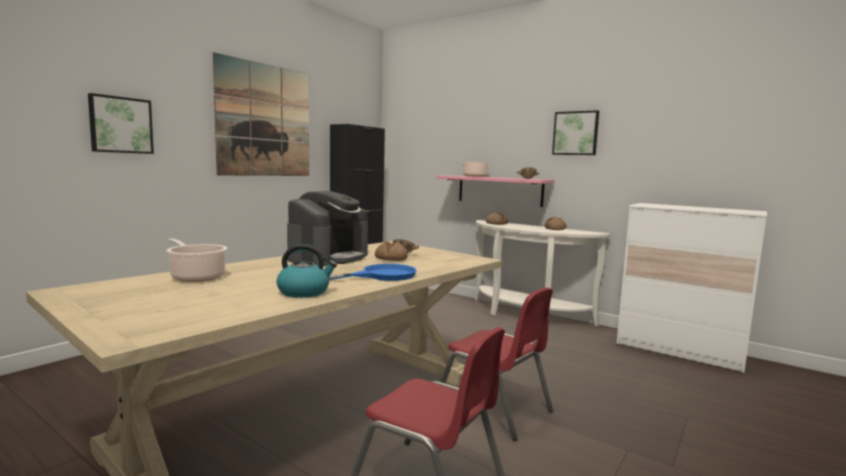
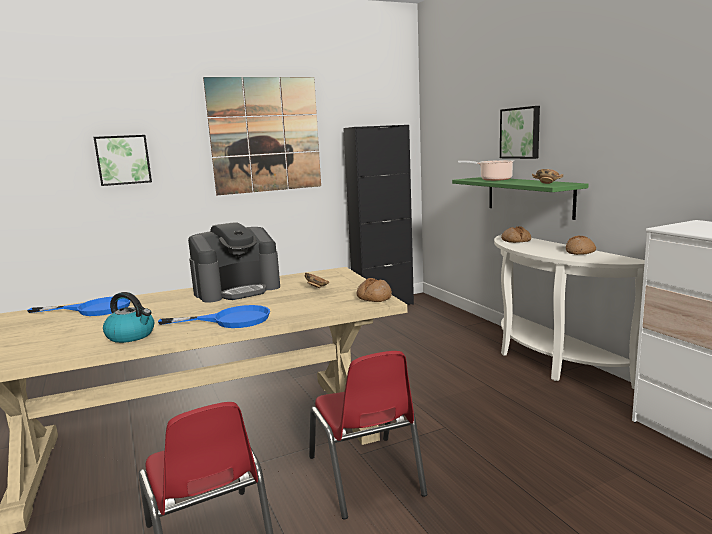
camera: 30 degrees right, 5 degrees up
(196, 277) = (94, 309): cooking pot -> blue frying pan
(390, 258) = (290, 295): bread -> bread (373, 298)
(499, 190) = (529, 196): pink shelf -> green shelf
(575, 133) = (613, 117): picture -> picture (521, 133)

